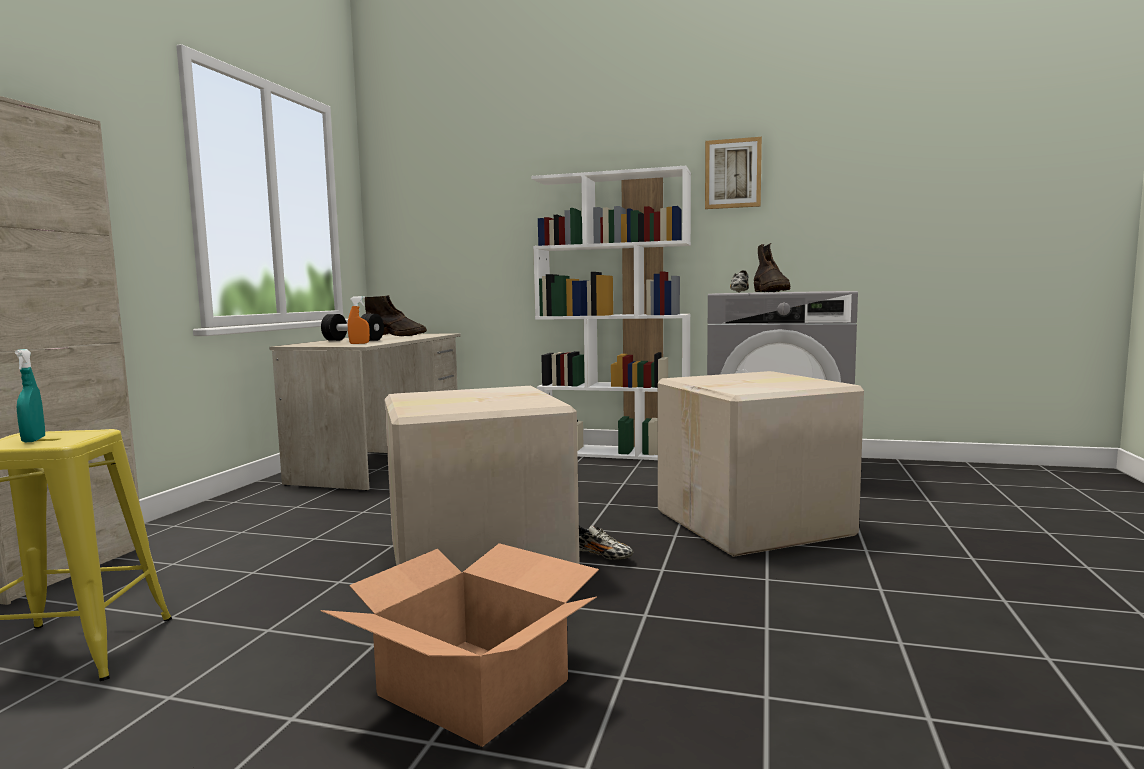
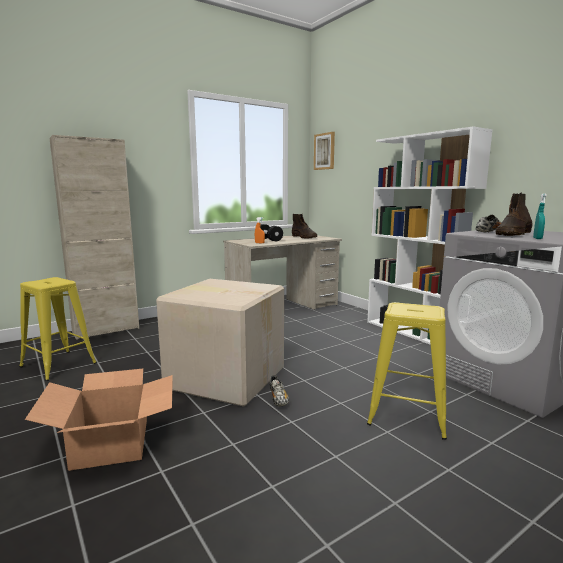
camera: 40 degrees right, 5 degrees up
(33, 440) = (44, 282): turquoise spray bottle -> turquoise spray bottle (537, 238)
(733, 174) = (529, 128): picture -> picture (324, 151)
(756, 524) = (407, 415): cardboard box -> yellow stool

